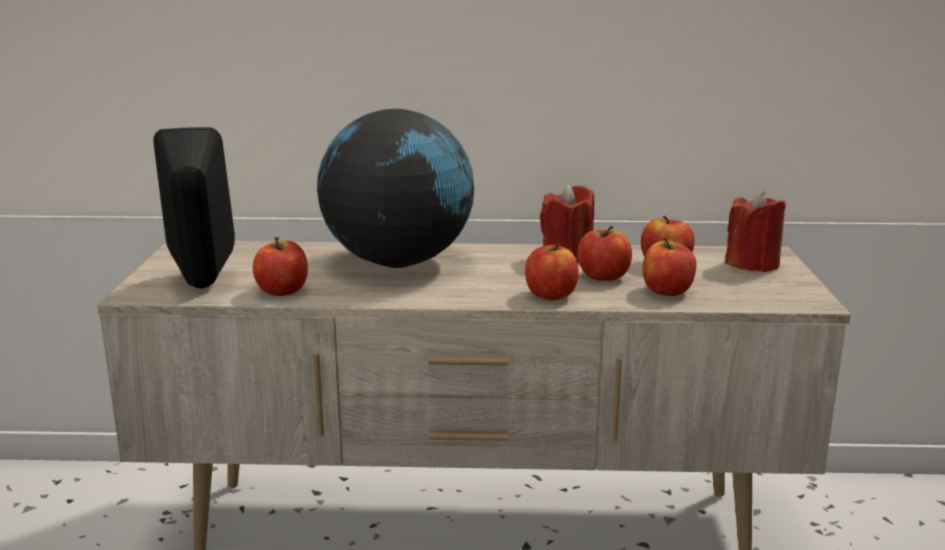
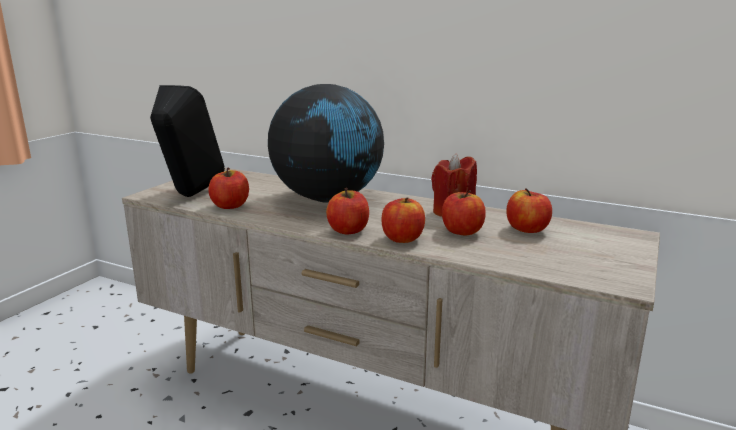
camera: 25 degrees right, 0 degrees up
(667, 291) = (500, 251): apple -> apple (348, 230)
(752, 264) = (605, 242): red candle -> none

